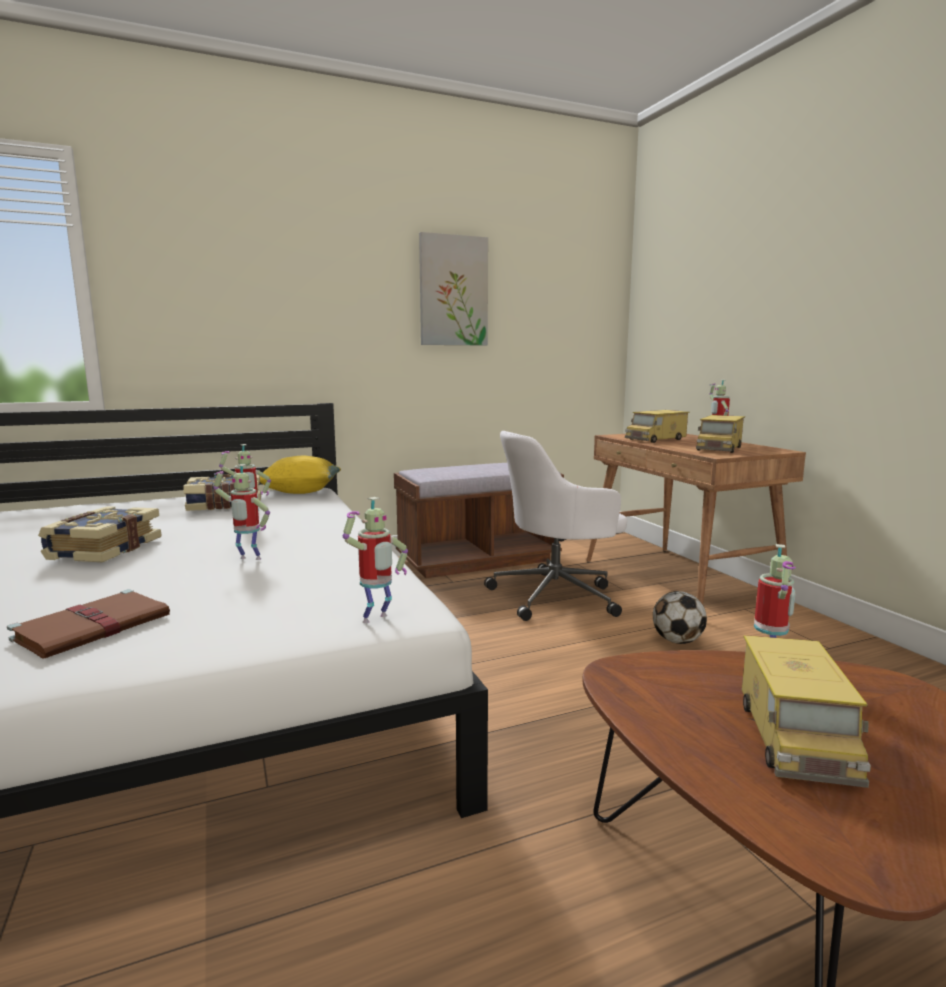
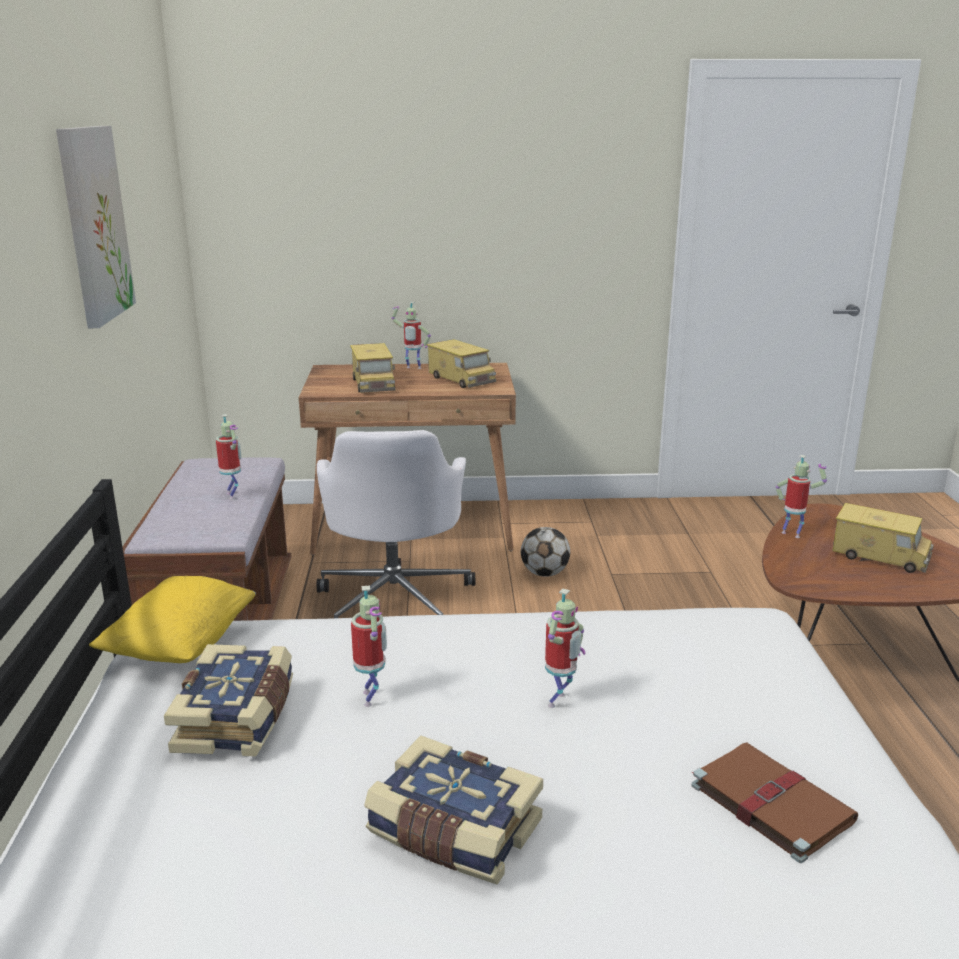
camera: 70 degrees left, 10 degrees up
(376, 620) = (772, 638): toy robot -> toy robot (233, 495)

